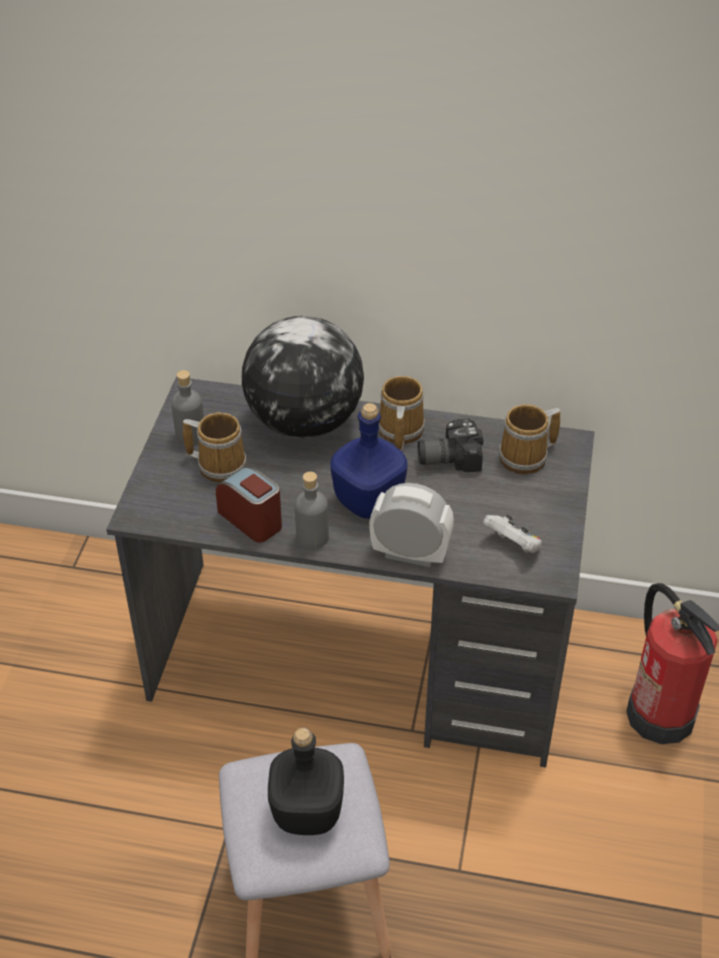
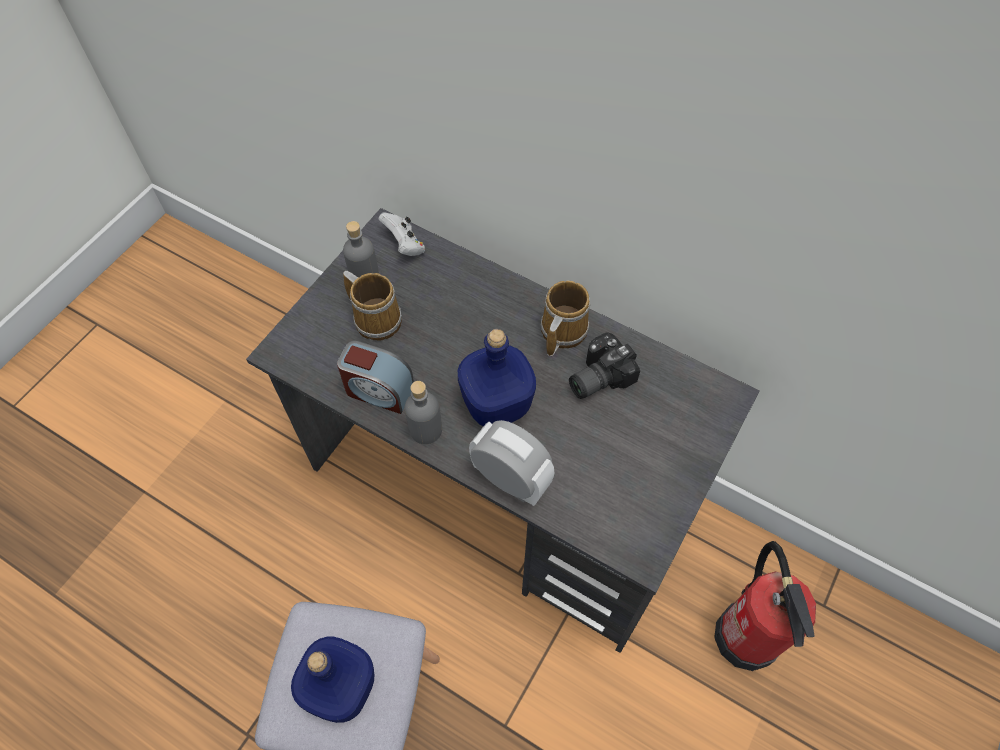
camera: 20 degrees right, 15 degrees up
(251, 519) = (378, 390): alarm clock -> alarm clock turned 135 degrees clockwise
(303, 422) = (474, 293): globe -> none
(307, 811) = (342, 686): black bottle -> blue bottle
(448, 457) = (596, 376): camera -> camera turned 45 degrees counterclockwise
(513, 545) = (617, 504): white game controller -> white game controller (405, 245)
(526, 457) = (675, 402): mug -> none

